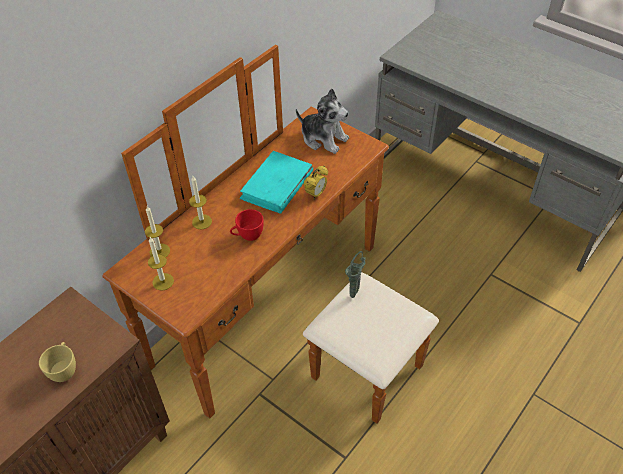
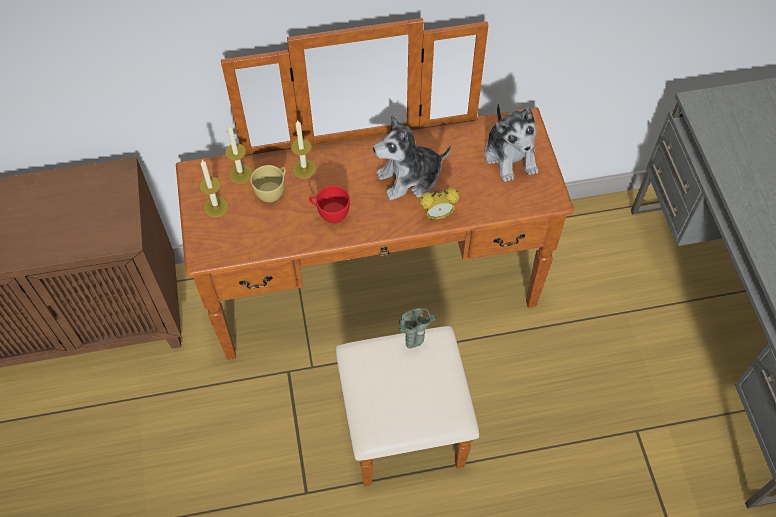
camera: 40 degrees right, 10 degrees up
(64, 369) = (66, 233): yellow cup -> yellow cup (273, 192)
(277, 185) = (410, 178): turquoise book -> plush toy

